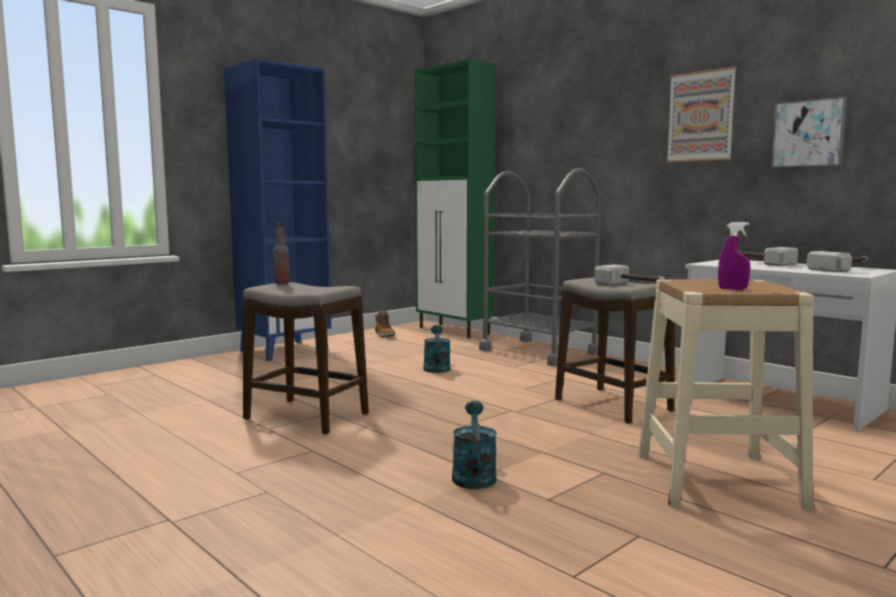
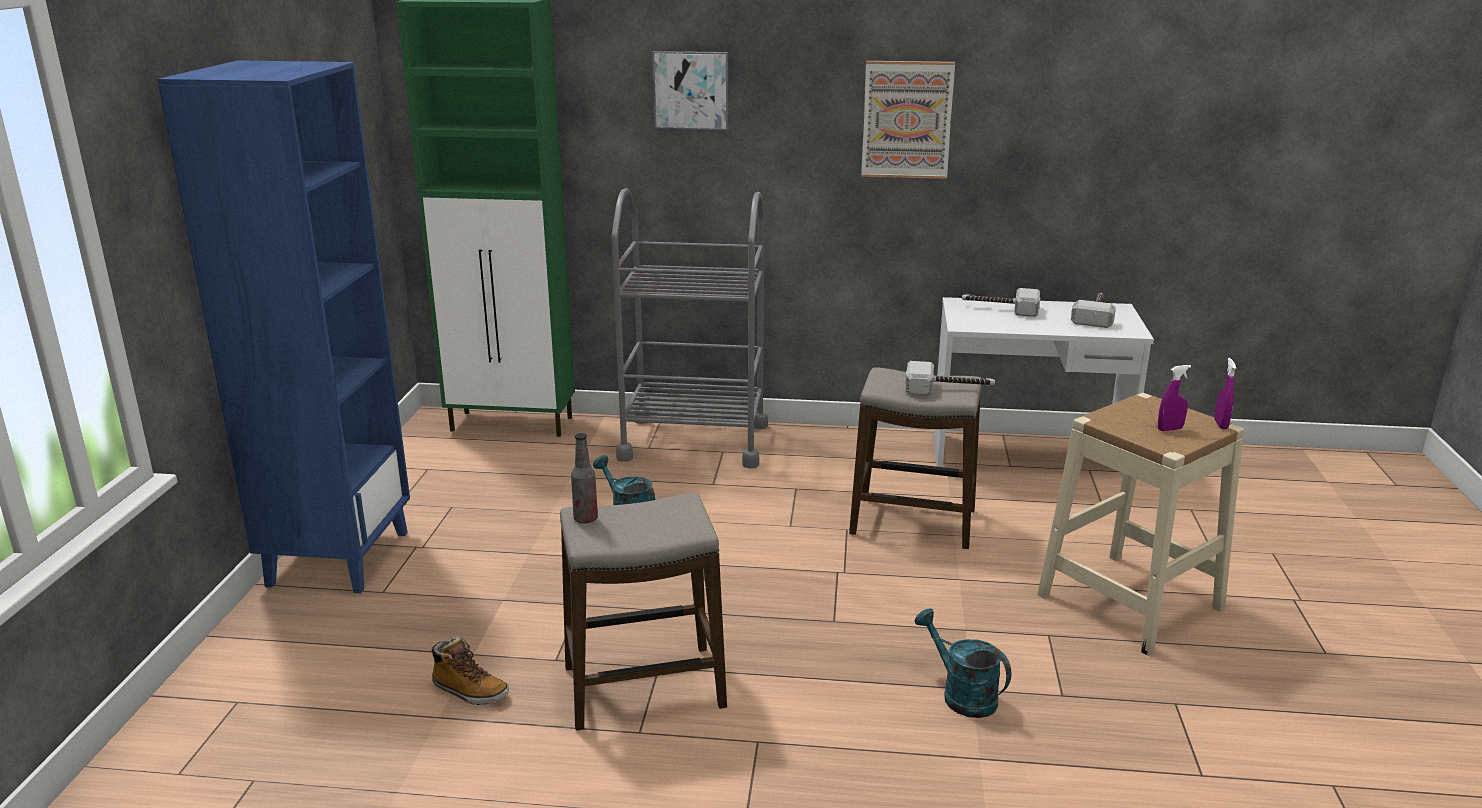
camera: 40 degrees left, 15 degrees up
(384, 335) = (428, 466): boot -> boot (469, 691)
(790, 291) = (1220, 424): none -> purple spray bottle
(808, 133) = (1040, 153): picture -> picture (691, 90)

